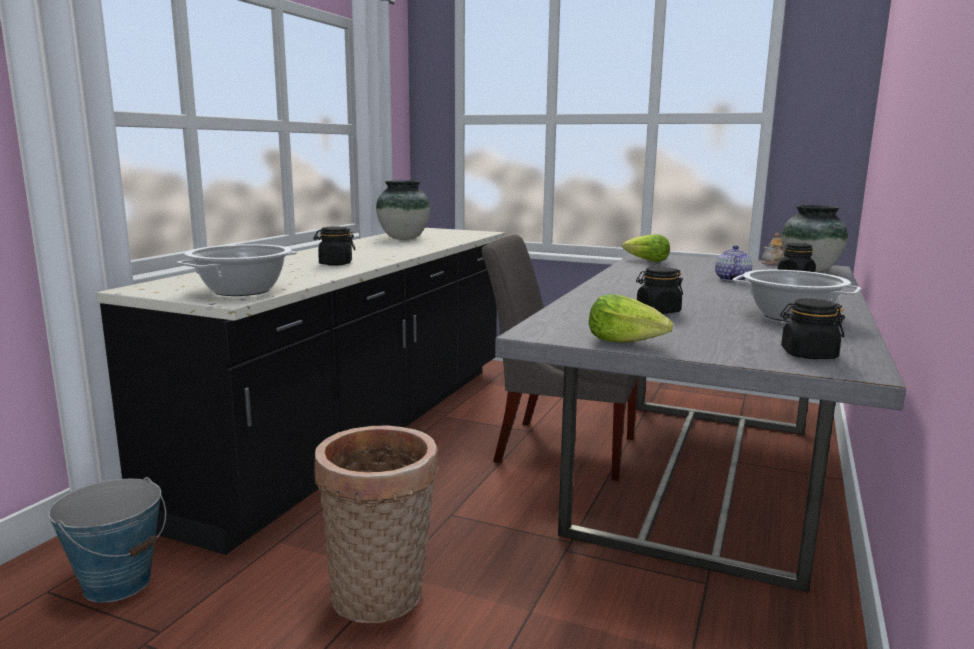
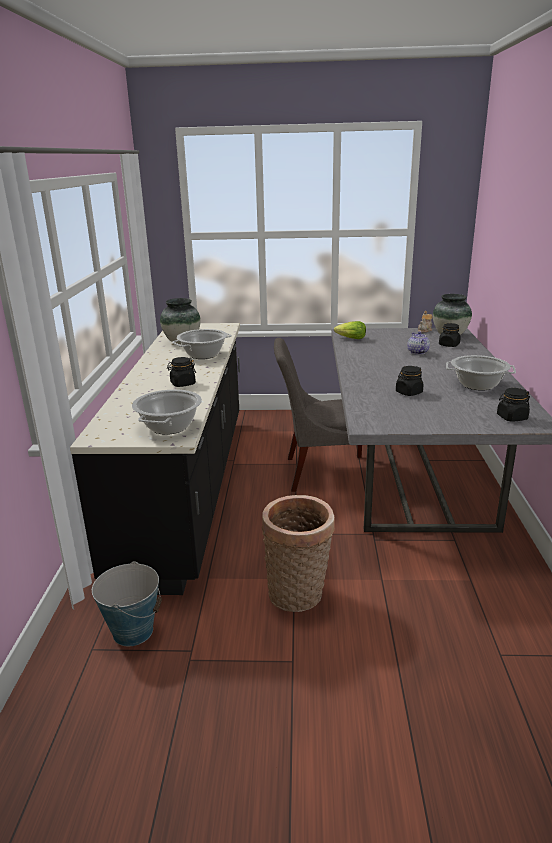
camera: 20 degrees left, 10 degrees up
(408, 248) = (203, 355): none -> cooking pot
(626, 341) = (420, 424): lettuce -> none

